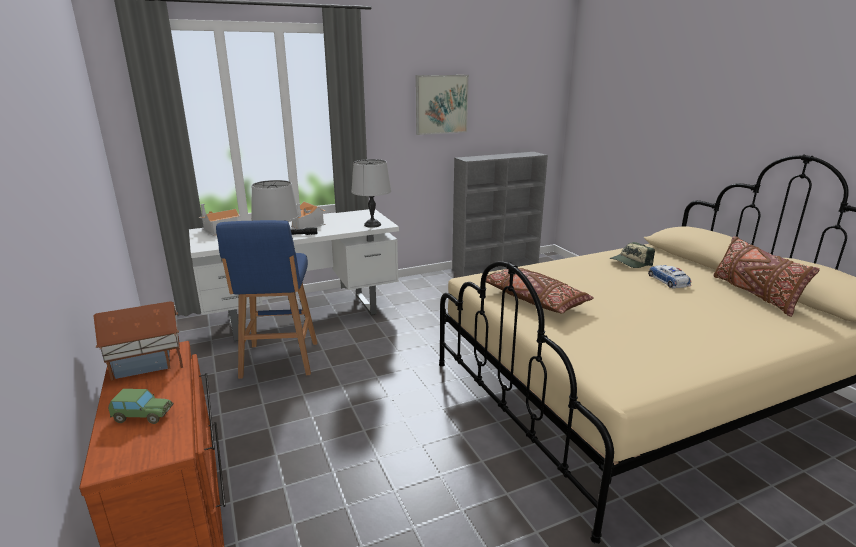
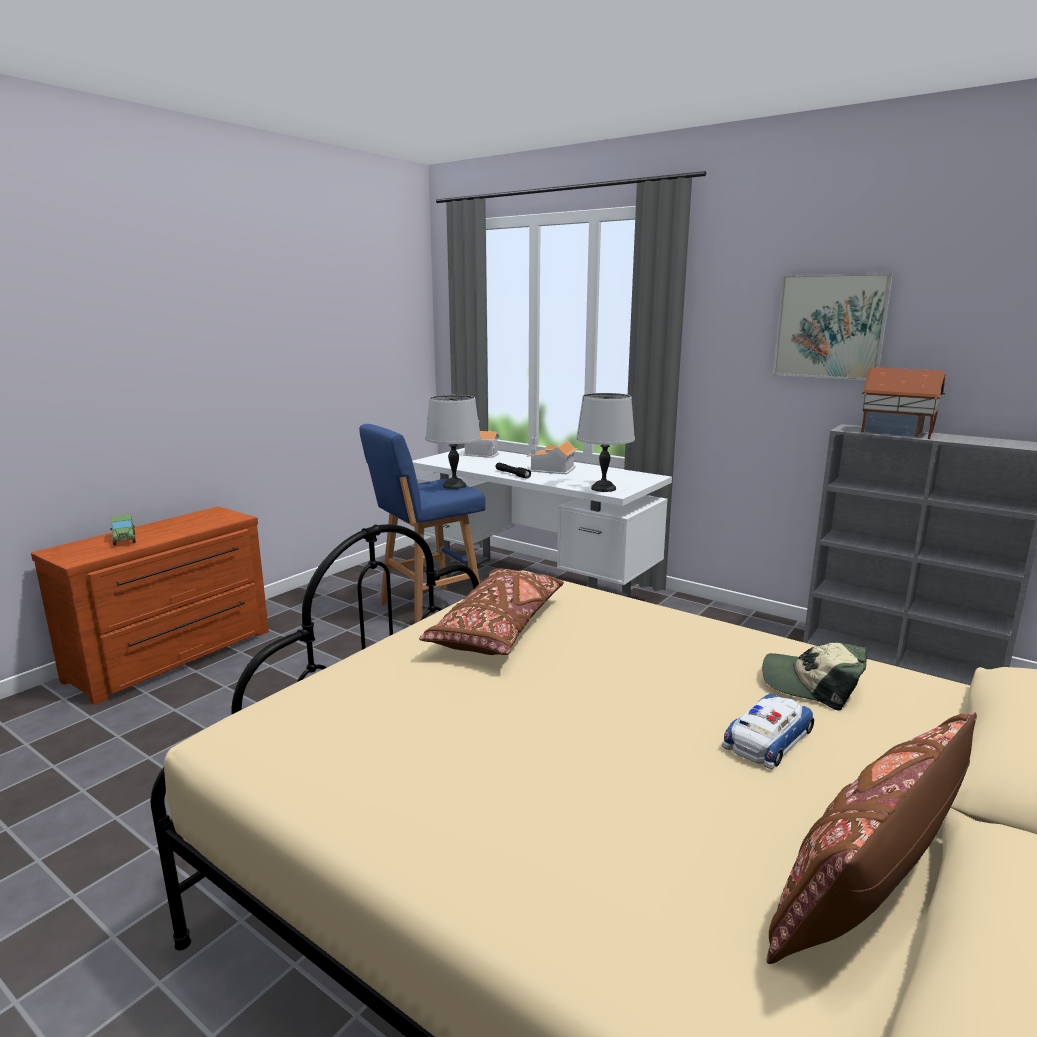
camera: 60 degrees right, 5 degrees down
(148, 365) = (205, 519): toy house -> toy house (897, 432)

